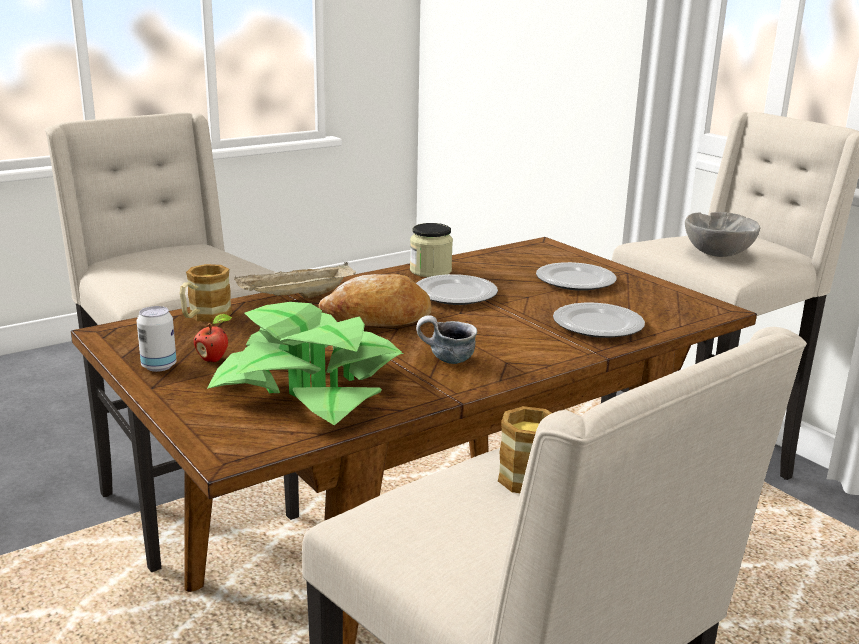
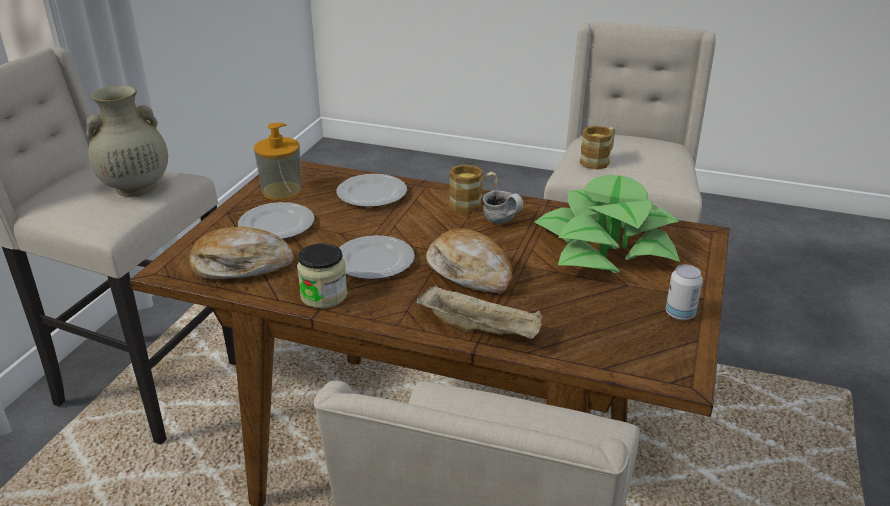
camera: 125 degrees left, 10 degrees up
(204, 317) = (585, 350): mug -> mug (472, 204)
(214, 359) = (635, 299): apple -> none
(517, 260) = (241, 265): none -> bread
(653, 296) = (281, 191): none -> soap dispenser
(717, 254) = (135, 188): grey bowl -> beige vase

